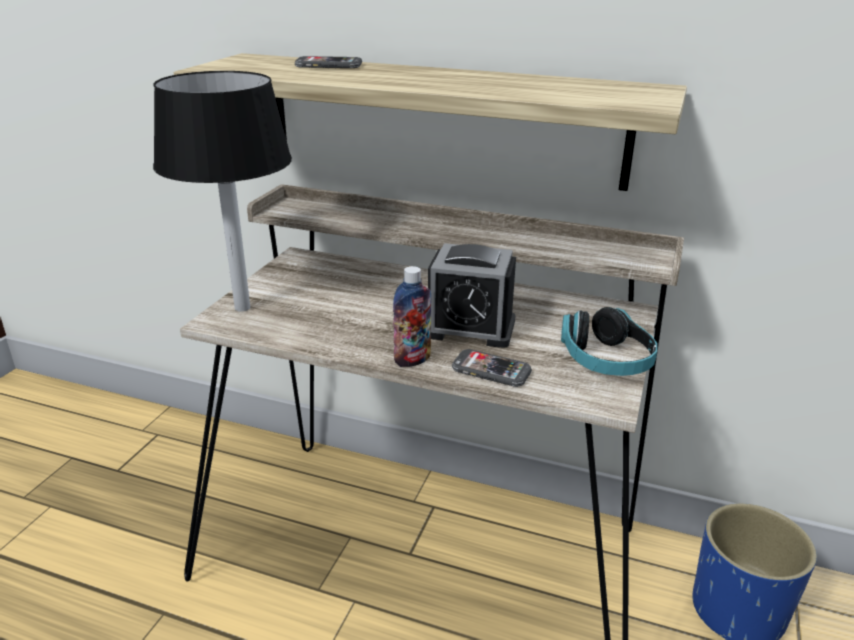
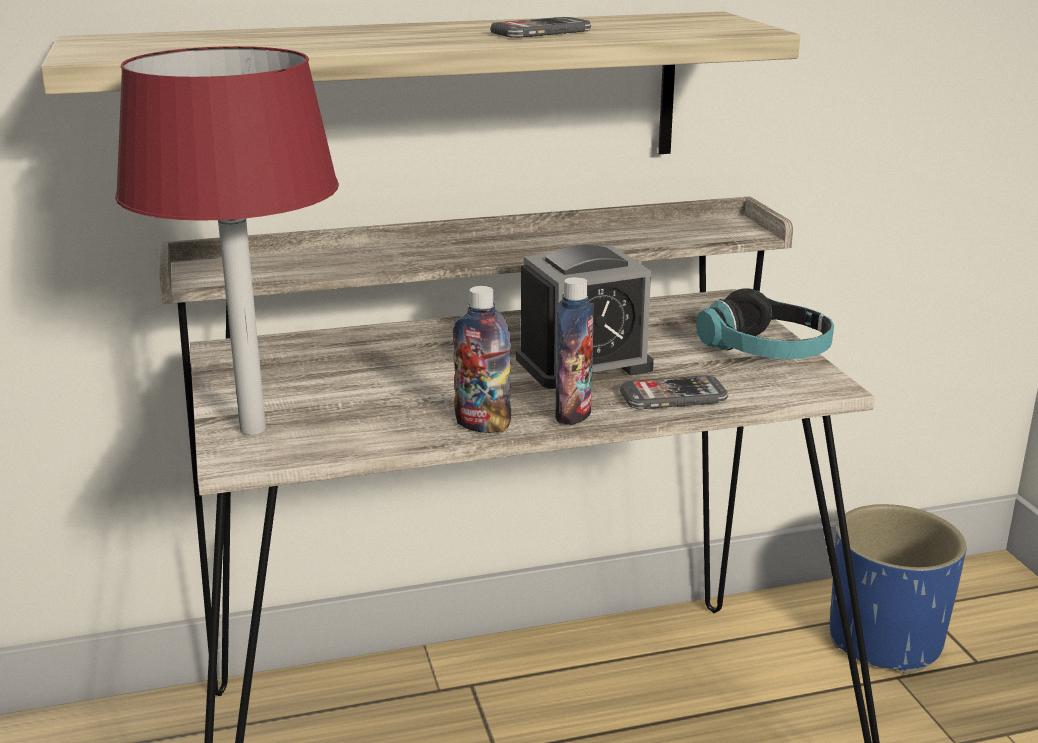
camera: 35 degrees left, 5 degrees down
(243, 308) = (254, 429): black table lamp -> red table lamp
(328, 65) = (258, 35): phone -> phone (541, 32)
(353, 347) = (482, 425): none -> bottle

